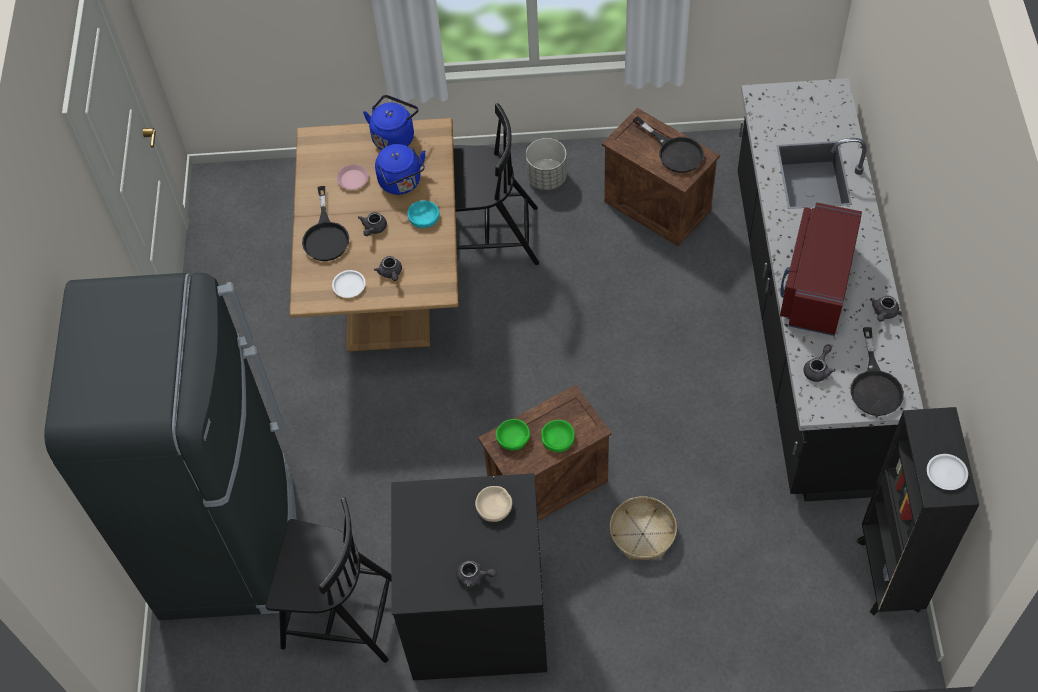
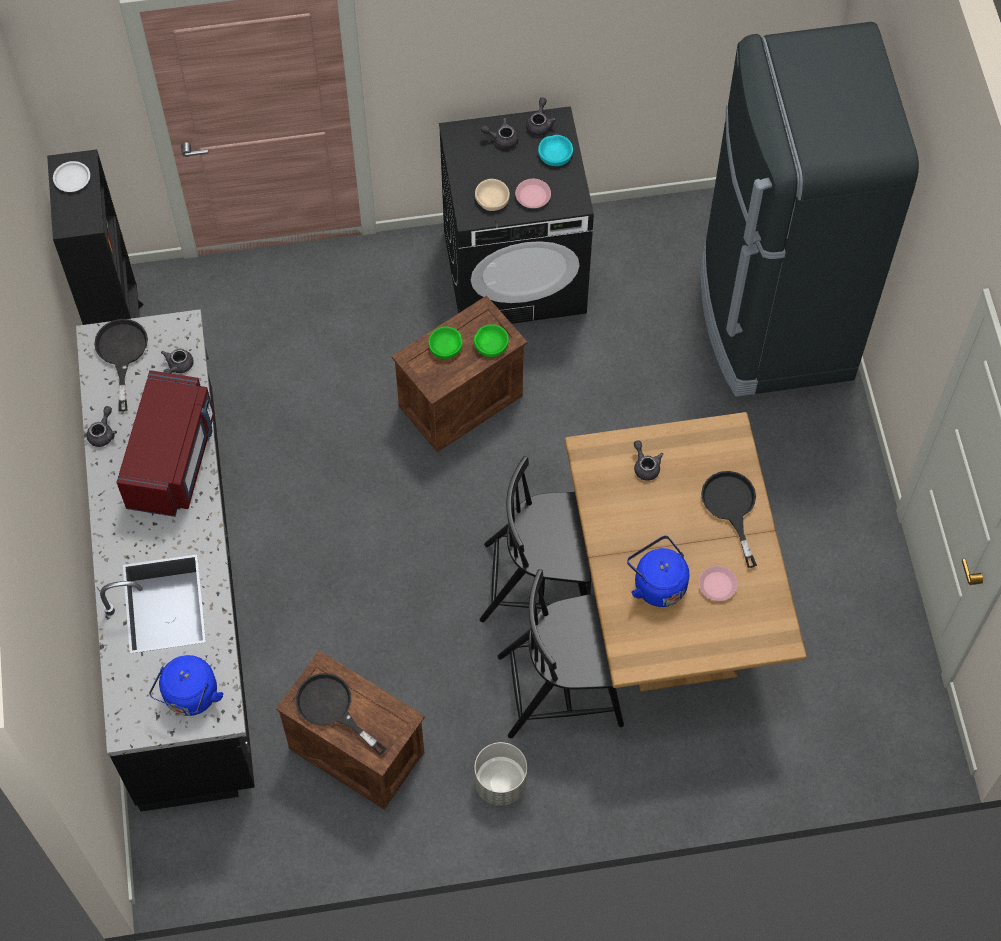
camera: 170 degrees right, 5 degrees up
(340, 615) = (645, 263): black chair -> black chair (541, 584)
(349, 285) = (689, 448): white plate -> none
(373, 229) = (677, 520): grey teapot -> grey teapot (540, 124)
(394, 137) = (680, 649): blue kettle -> blue kettle (190, 697)
(423, 217) = (622, 539): turquoise bowl -> turquoise bowl (555, 153)
(450, 506) = (533, 196): none -> pink plate
(642, 534) = (361, 357): basket -> none

